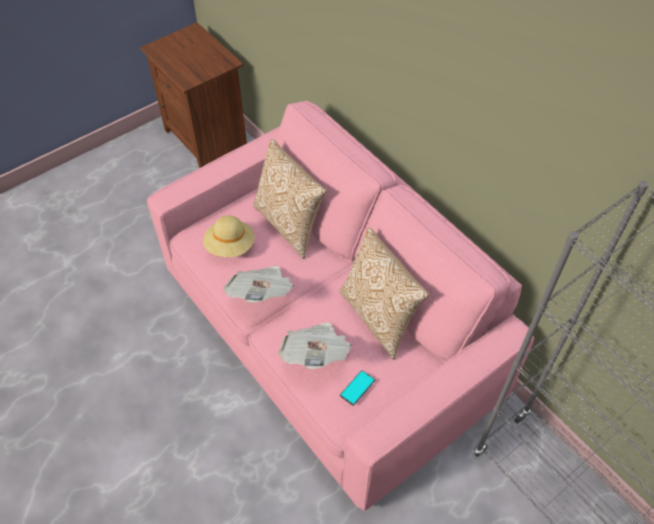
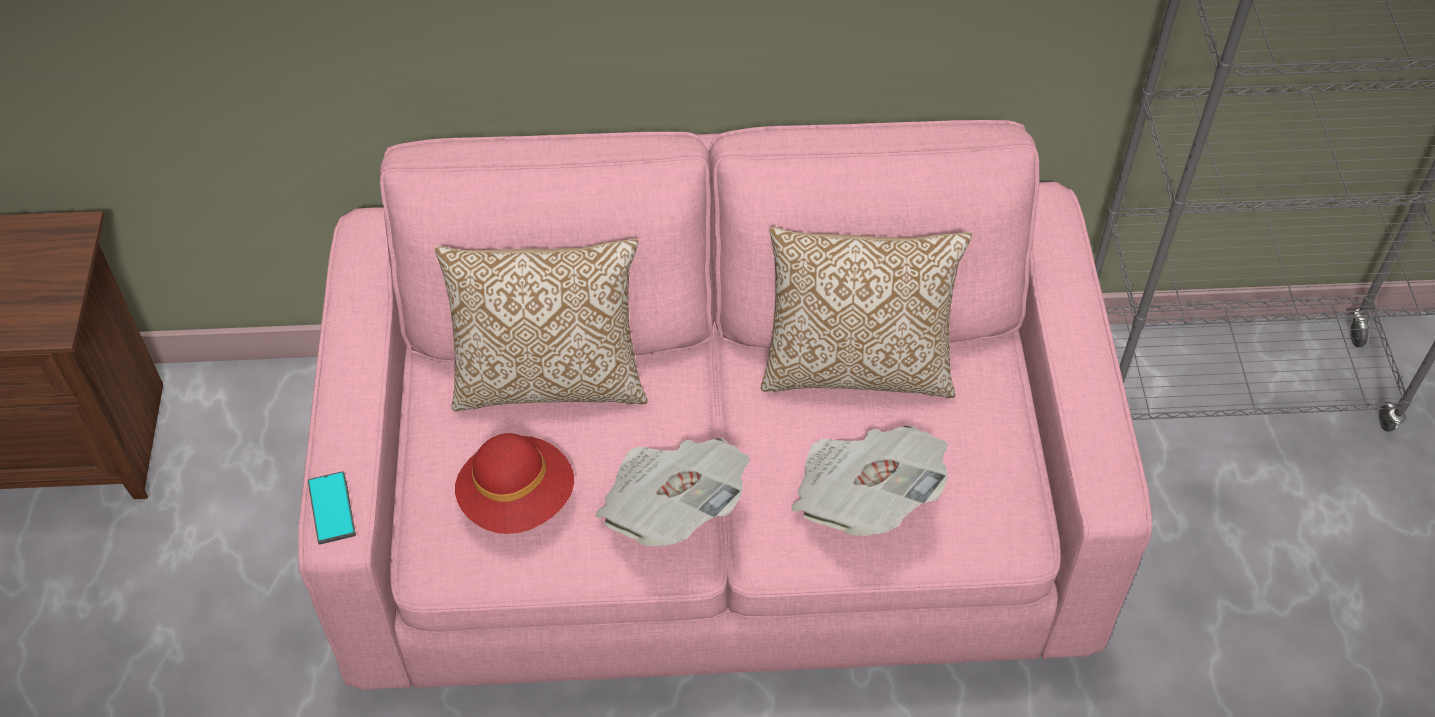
camera: 55 degrees left, 0 degrees up
(230, 246) = (517, 499): beige hat -> red hat
(357, 388) = (972, 477): phone -> phone (332, 508)

